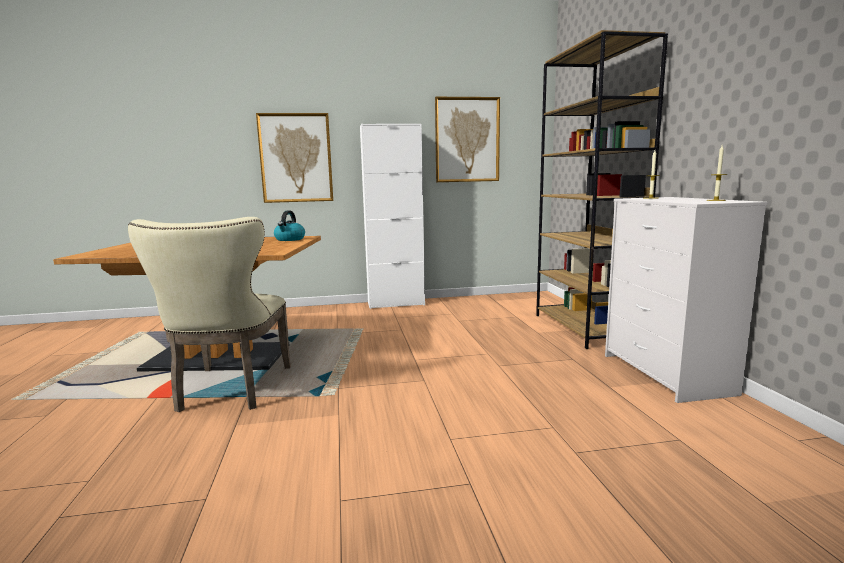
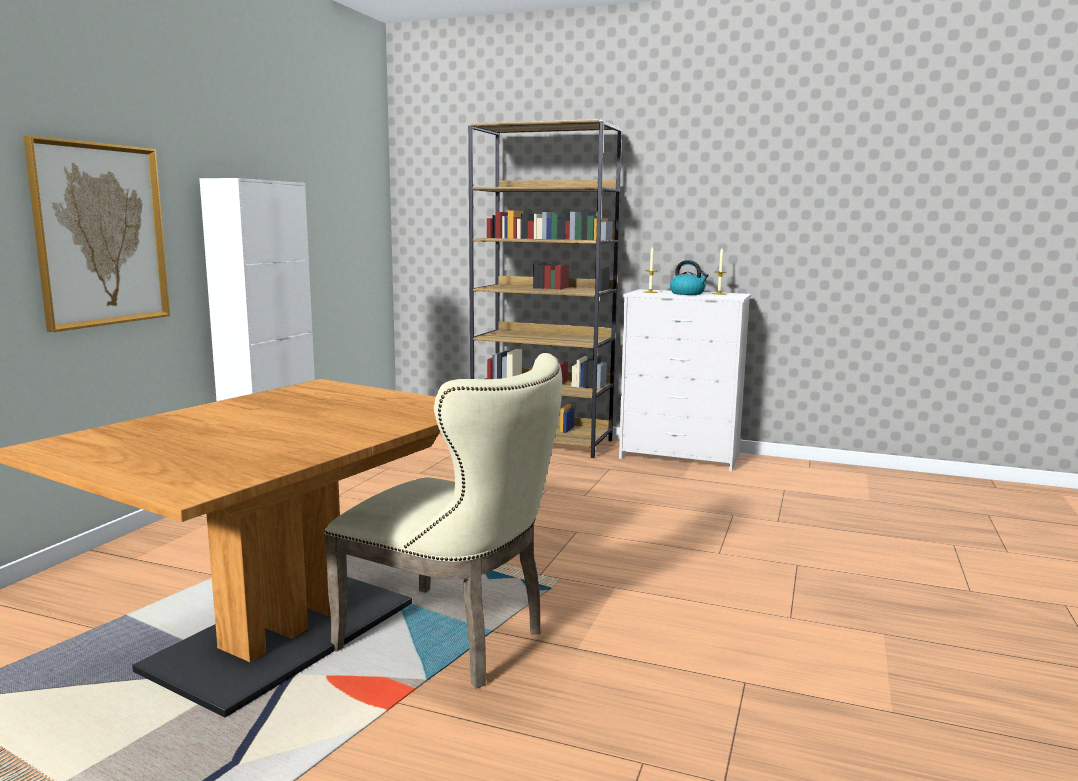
camera: 60 degrees left, 0 degrees up
(290, 239) = (330, 391): kettle -> kettle (688, 293)
(467, 140) = (319, 207): picture -> none

